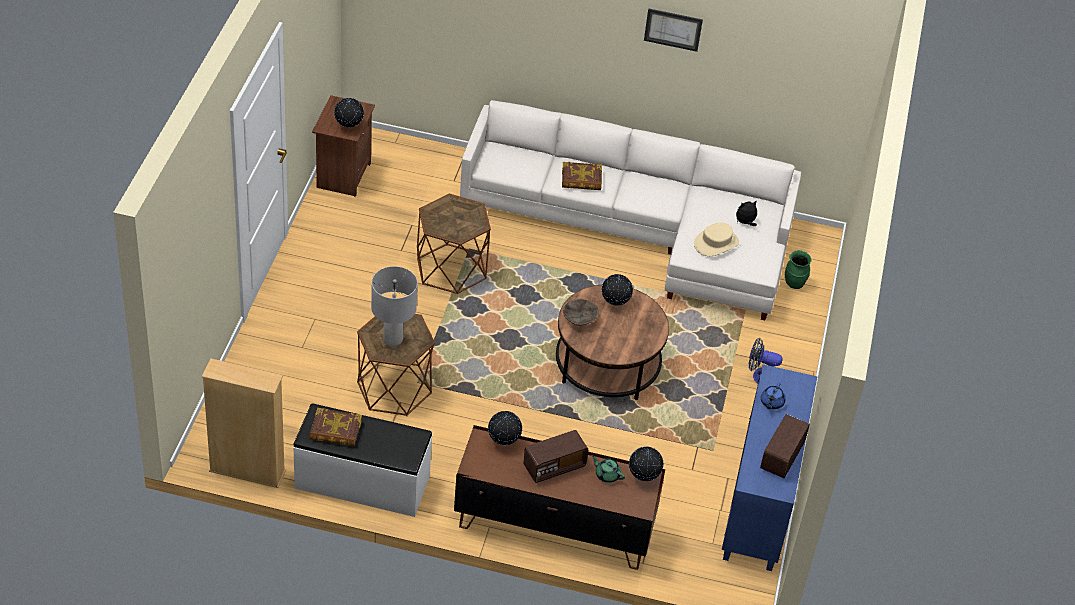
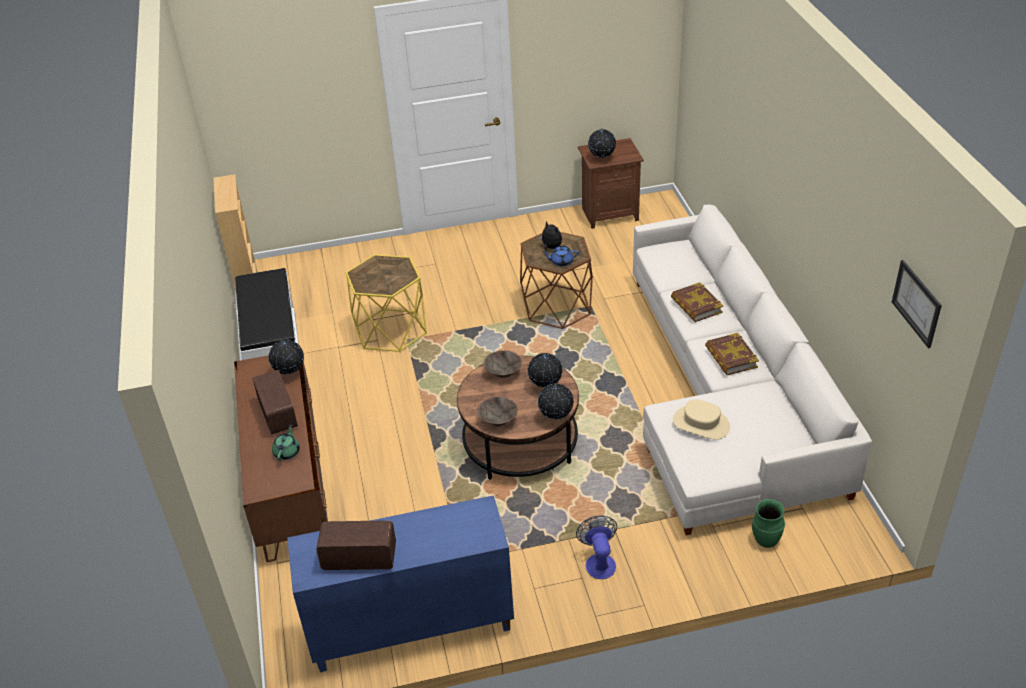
camera: 70 degrees right, 5 degrees down
(335, 431) = (260, 289): book -> book (731, 358)
(392, 339) = (378, 274): grey table lamp -> none
(394, 388) = (391, 330): brown side table -> yellow side table
(554, 466) = (277, 414): radio -> radio turned 150 degrees counterclockwise
(635, 345) = (498, 420): none -> brown bowl
(643, 478) = (298, 478): globe -> globe (556, 418)
(673, 29) = (822, 189): picture -> picture (916, 303)
(745, 222) = (756, 434): plush toy -> plush toy (551, 247)
(771, 403) = (437, 522): blue teapot -> blue teapot (561, 261)

